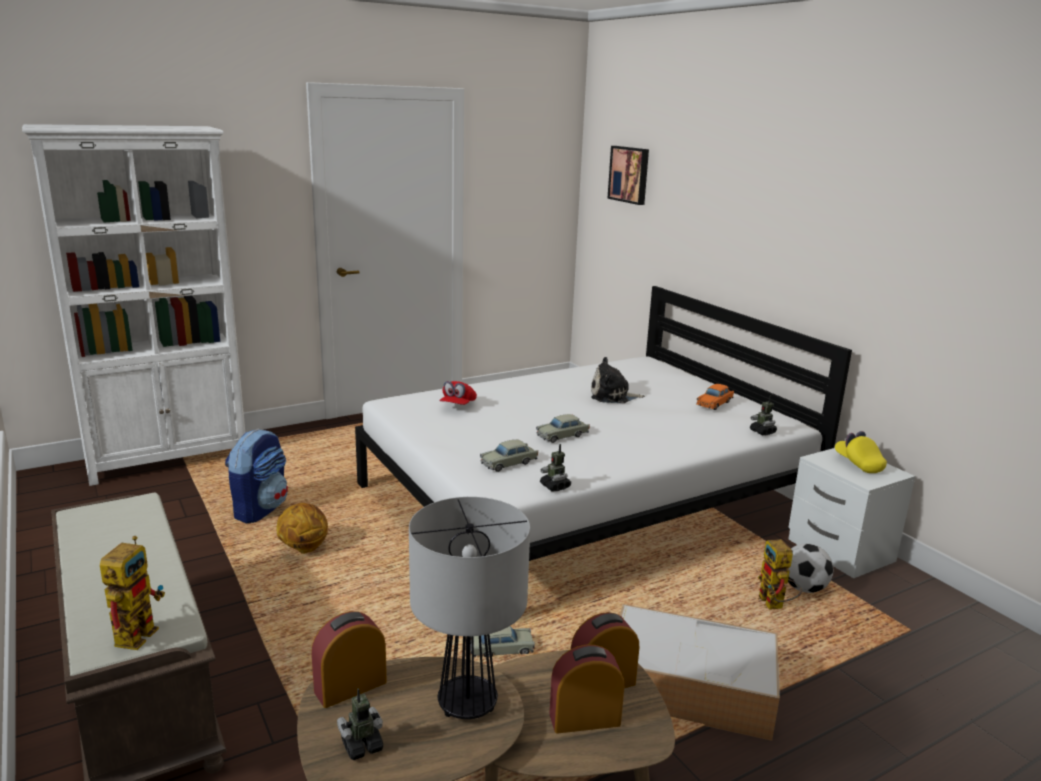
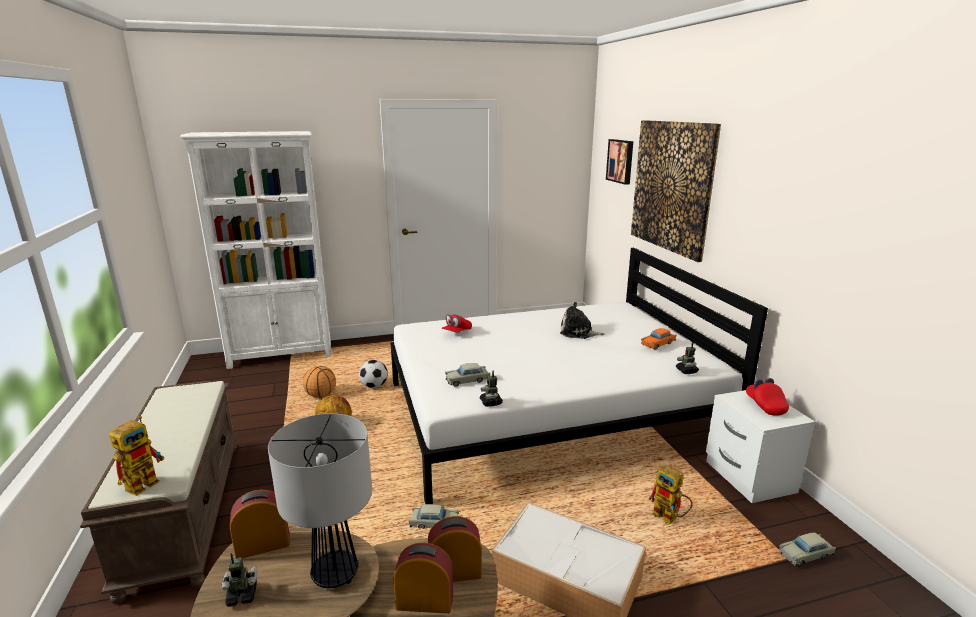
camera: 15 degrees right, 0 degrees up
(260, 509) = (321, 395): backpack -> basketball
(562, 436) = (520, 362): beige toy car -> beige toy car (805, 555)
(709, 207) = (671, 186): none -> picture
(774, 607) = (669, 519): toy robot -> toy robot turned 45 degrees counterclockwise
(804, 588) = (702, 506): football -> football (374, 386)
(858, 464) = (765, 406): yellow cap -> red cap

